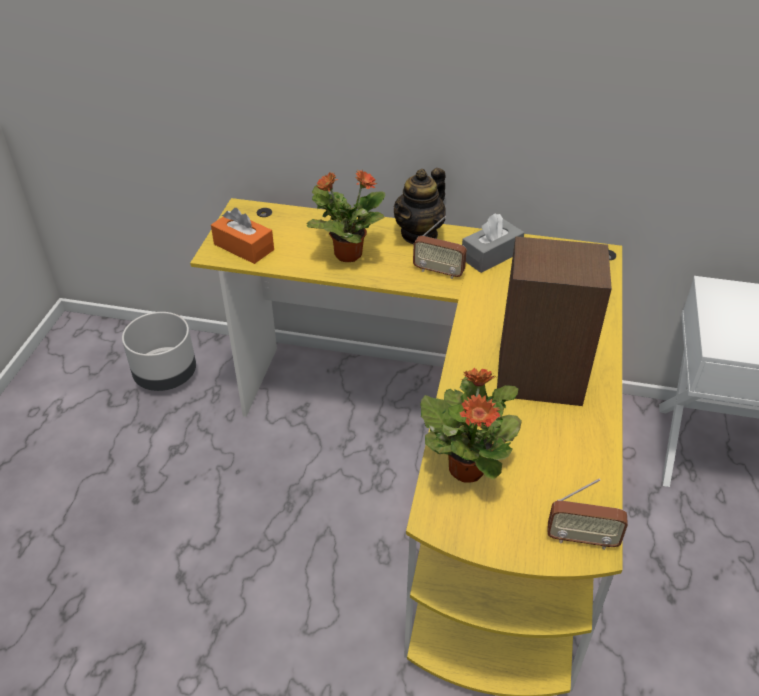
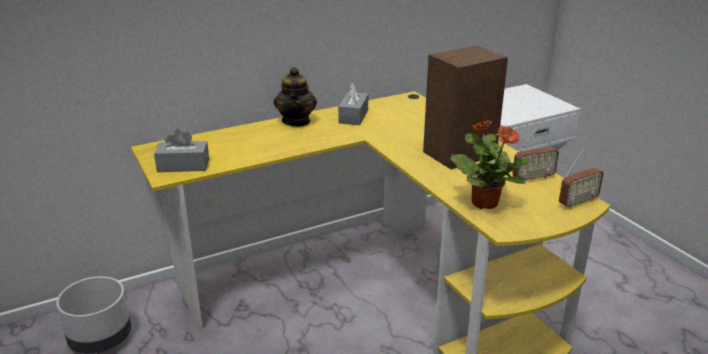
camera: 40 degrees left, 15 degrees down
(244, 247) = (183, 166): orange tissue box -> grey tissue box
(347, 254) = (264, 144): potted plant -> none
(438, 272) = (335, 133): radio -> radio (532, 178)

